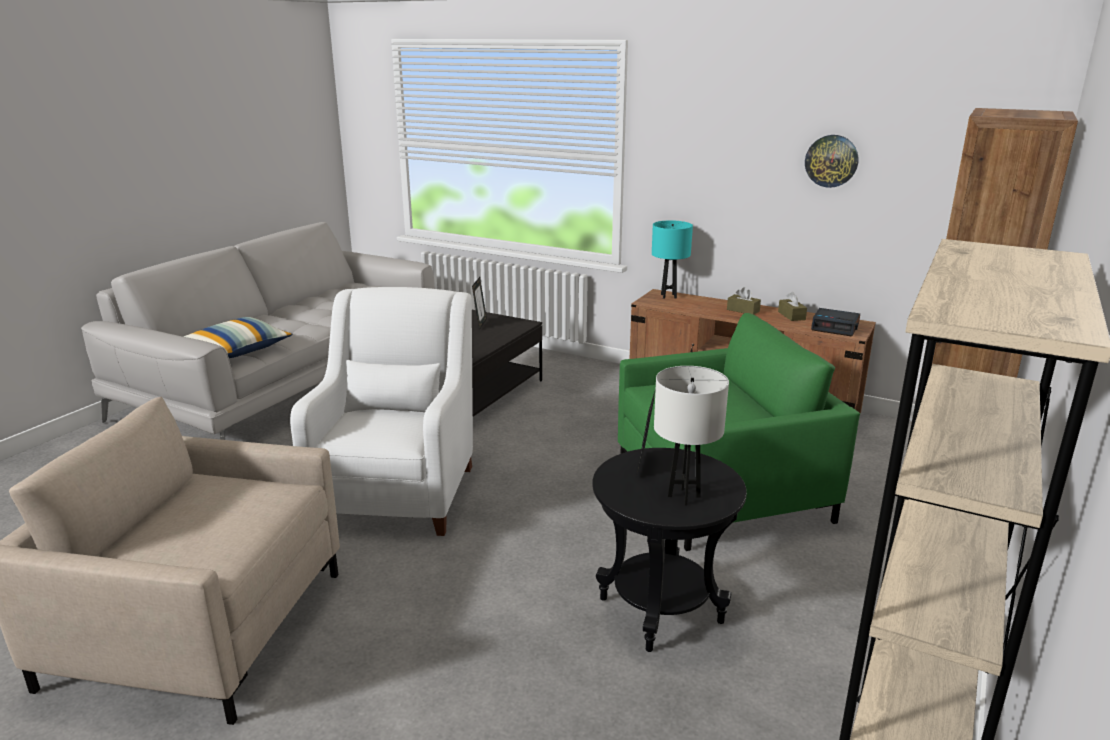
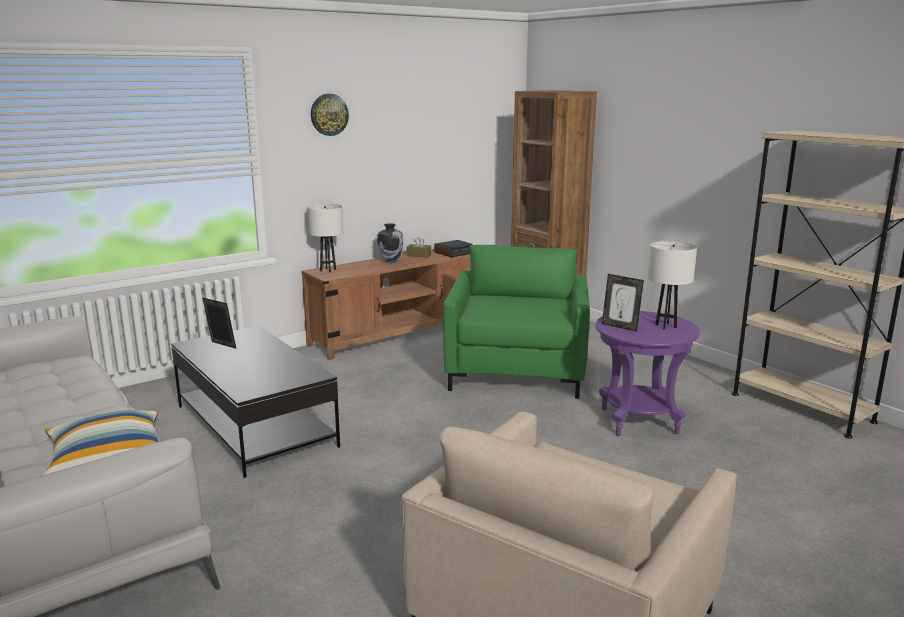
camera: 65 degrees left, 5 degrees down
(398, 490) = (399, 485): white armchair -> none
(660, 611) = (639, 421): black side table -> purple side table
(668, 296) = (328, 270): turquoise table lamp -> white table lamp
(743, 310) = (391, 261): brown tissue box -> vase
(831, 161) = (416, 137): wall clock -> wall clock (329, 114)

